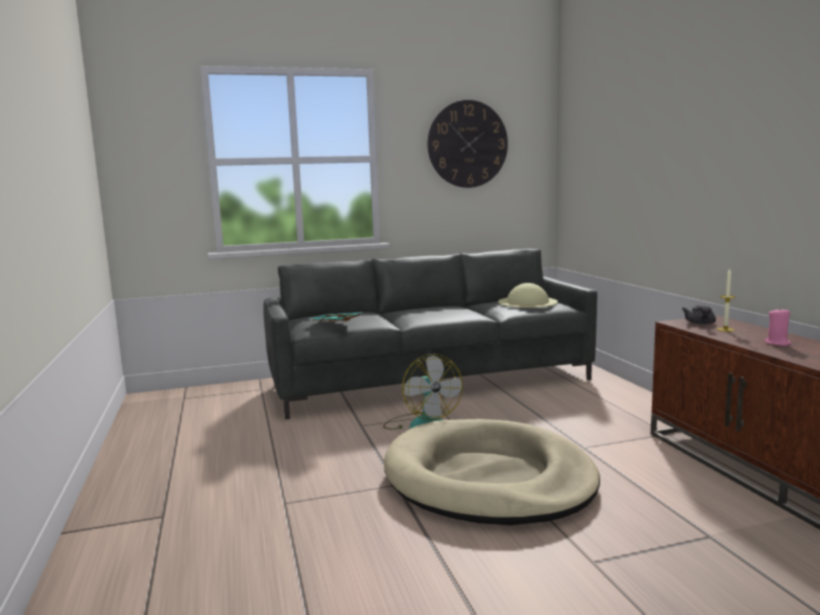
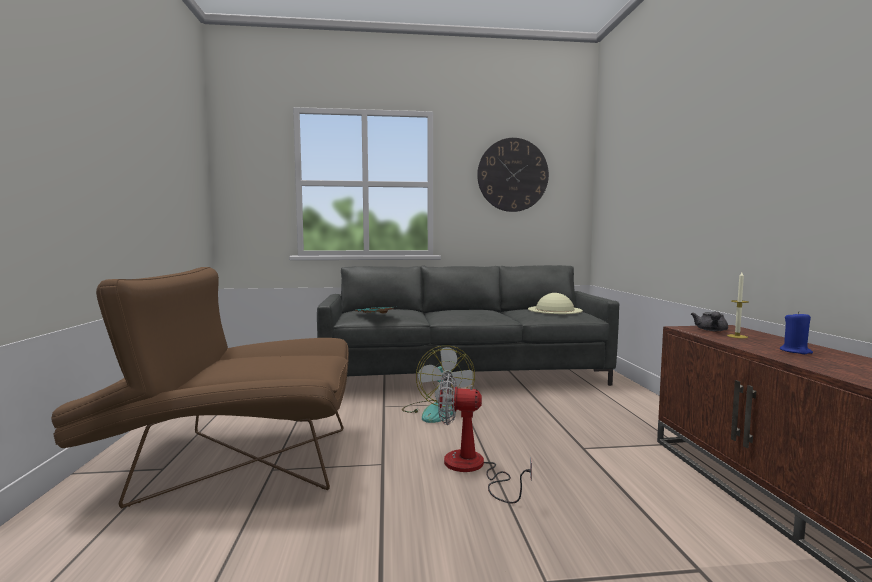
camera: 10 degrees right, 5 degrees down
(235, 500) = (232, 461): none -> brown armchair
(488, 479) = (473, 469): beige dog bed -> fan
(777, 343) = (795, 351): pink candle -> blue candle

